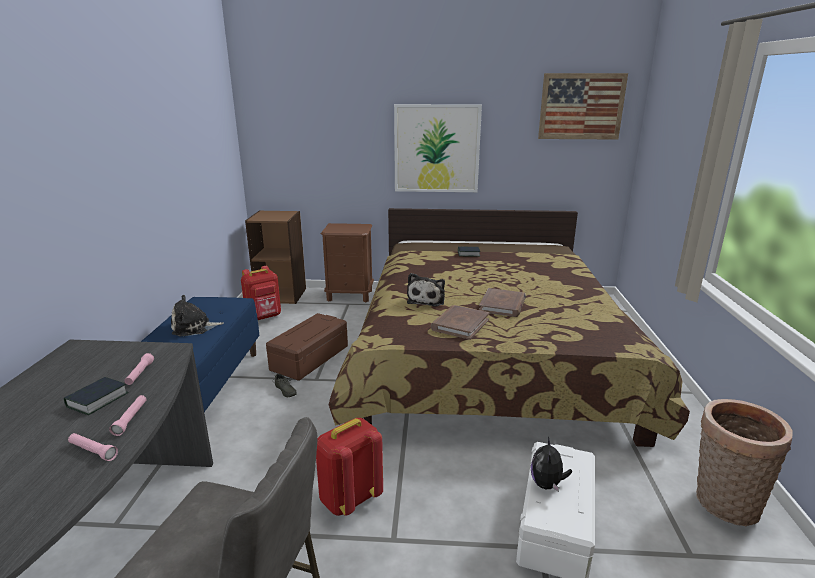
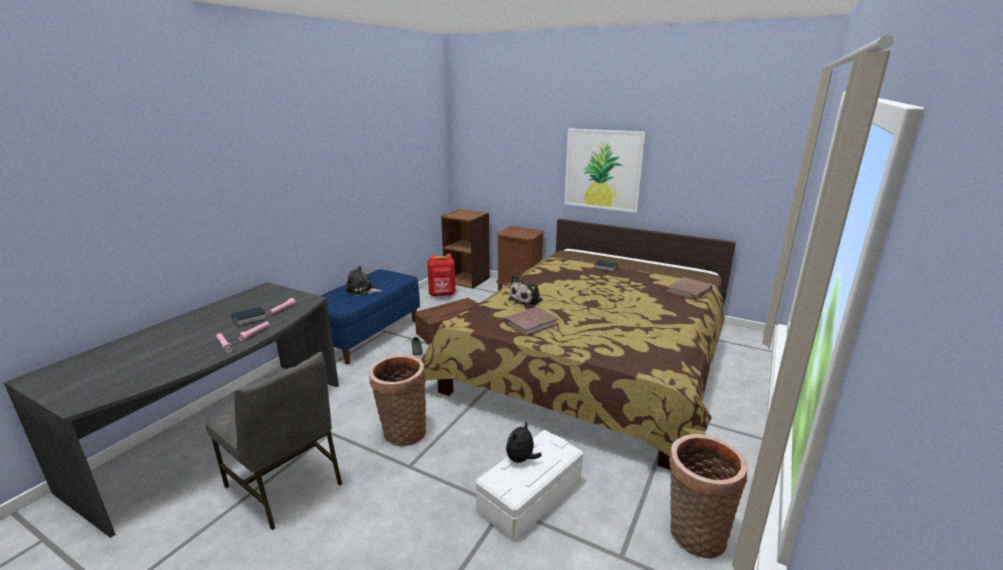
camera: 25 degrees right, 0 degrees up
(349, 498) = (402, 432): red backpack -> basket
(502, 305) = (583, 315): brown book -> brown book (689, 291)
(581, 106) = (746, 138): picture -> none

